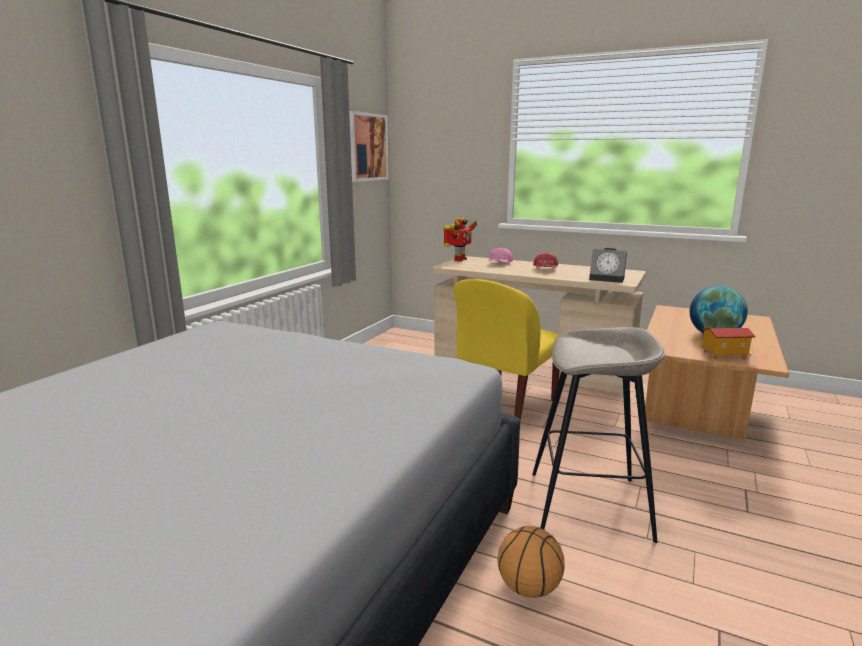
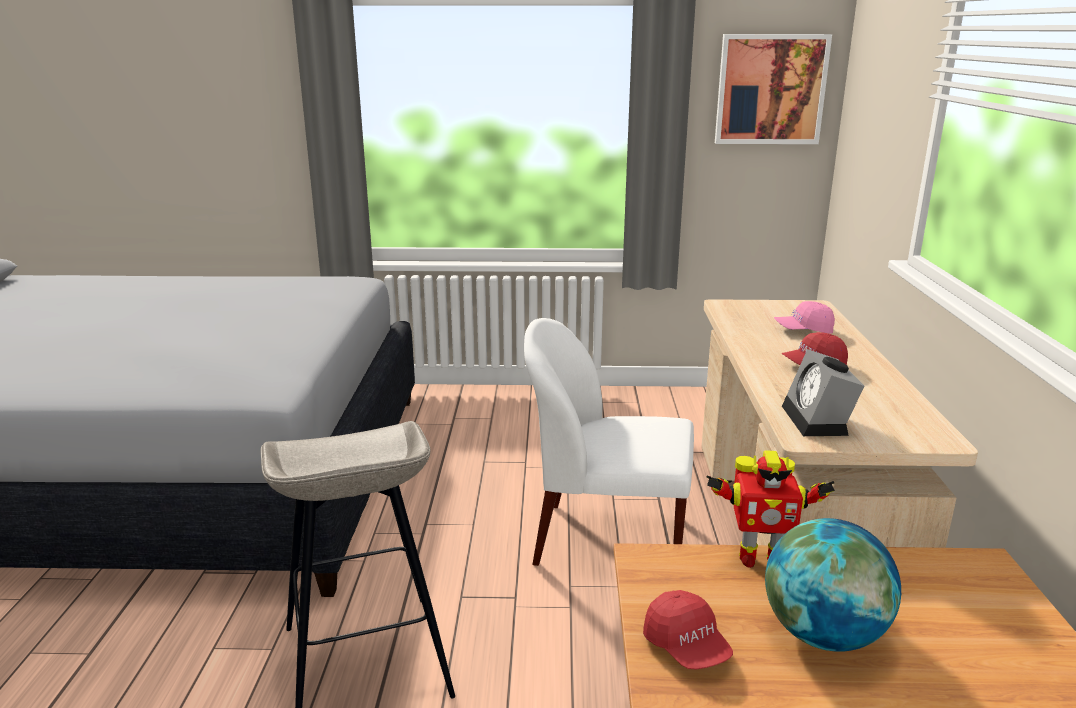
camera: 65 degrees right, 5 degrees up
(459, 259) = (788, 303): toy robot -> toy robot (759, 557)
(505, 408) = (606, 540): yellow chair -> white chair
(528, 587) = (190, 636): basketball -> none
(724, 354) = (686, 647): toy house -> red cap

